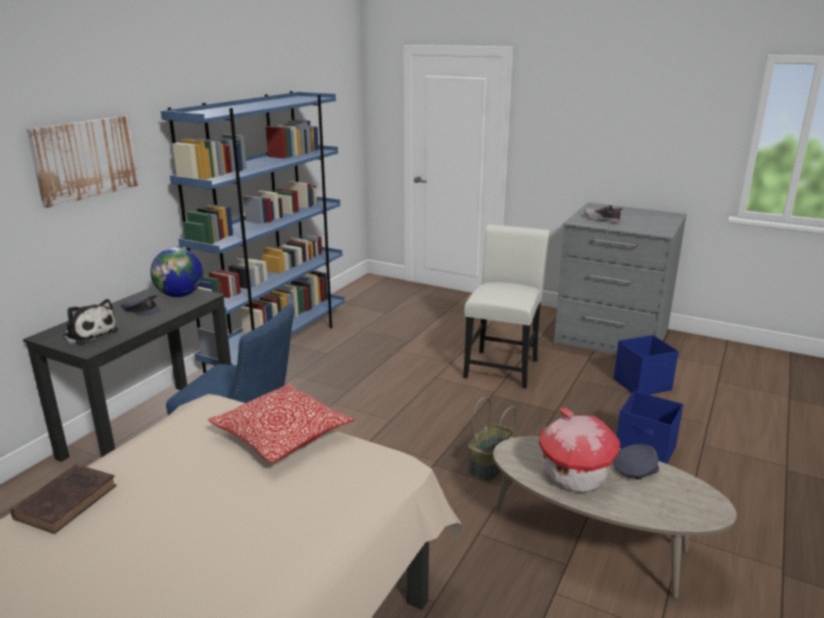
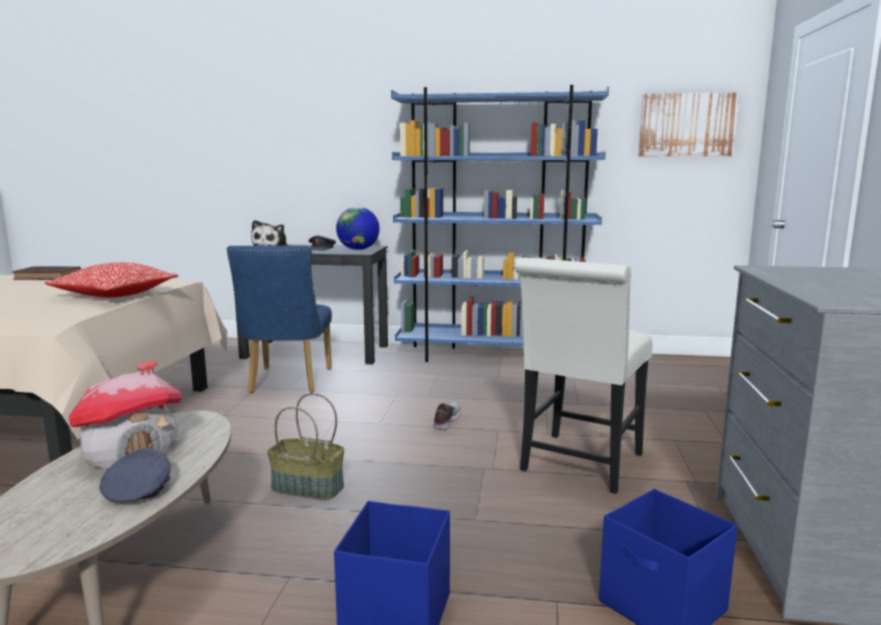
camera: 70 degrees right, 10 degrees down
(85, 159) = (334, 128): picture -> picture (687, 125)
(503, 366) = (578, 466): white chair -> white chair turned 120 degrees clockwise
(602, 220) = (818, 275): shoe -> shoe (445, 421)
(635, 469) = (138, 490): grey cap -> grey cap turned 135 degrees counterclockwise

